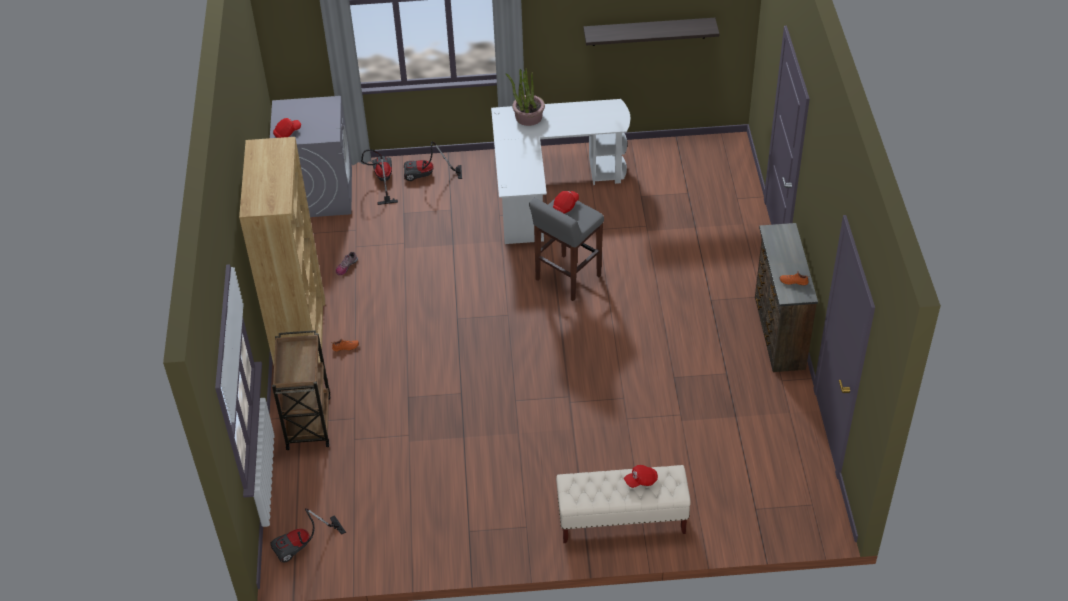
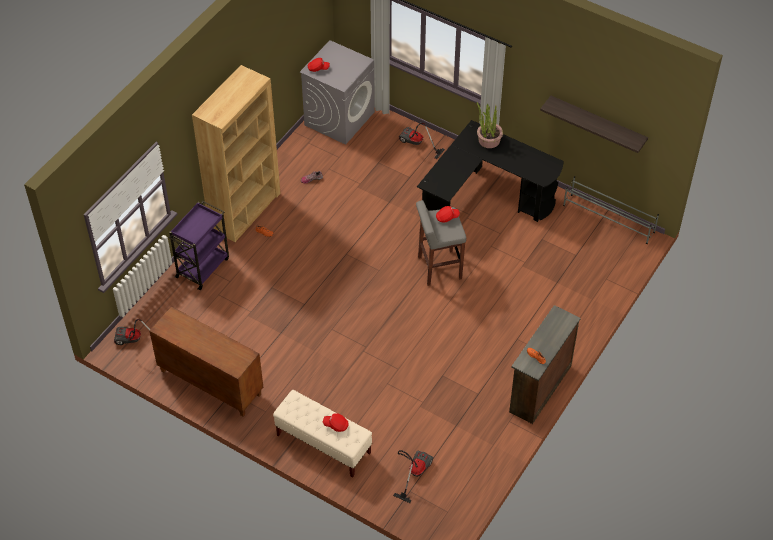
camera: 35 degrees right, 5 degrees up
(308, 421) = (203, 267): brown cart -> purple cart
(382, 180) = (385, 132): vacuum cleaner -> vacuum cleaner (414, 473)
(434, 536) = (210, 383): none -> brown cabinet
(548, 188) = (485, 198): white desk -> black desk
(685, 145) = (609, 219): none -> grey shoe rack

